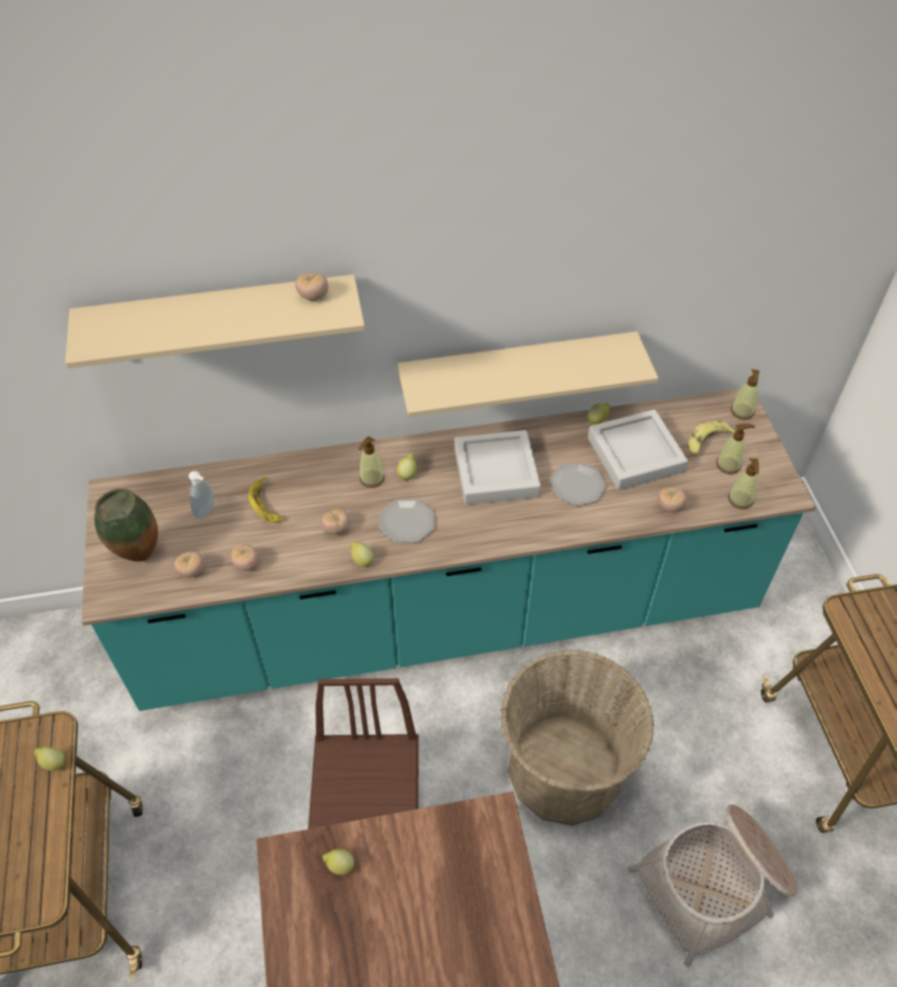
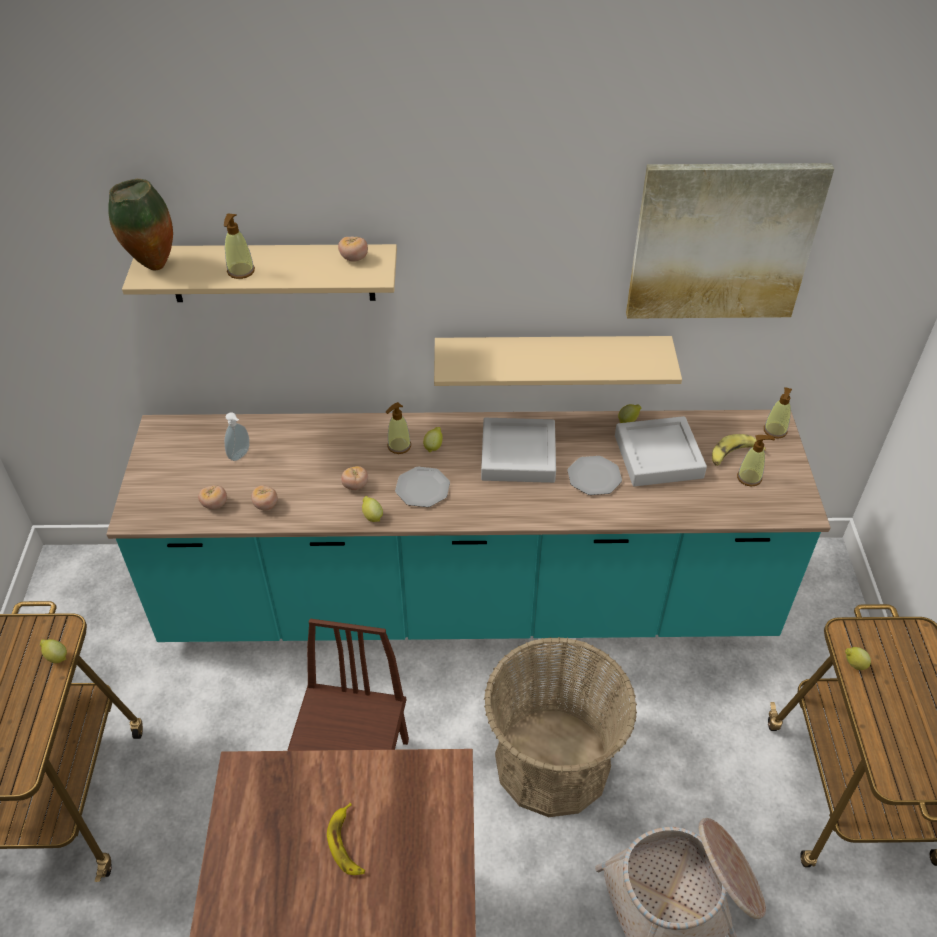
camera: 10 degrees right, 5 degrees down
(139, 556) = (170, 485): vase -> vase (152, 267)
(266, 504) = (296, 456): banana -> banana (347, 844)
(339, 866) = (291, 788): lemon -> lemon (853, 664)
(669, 506) = (681, 507): tomato -> none
(688, 234) = (722, 242): none -> picture
(740, 500) = (754, 511): soap dispenser -> soap dispenser (241, 271)

